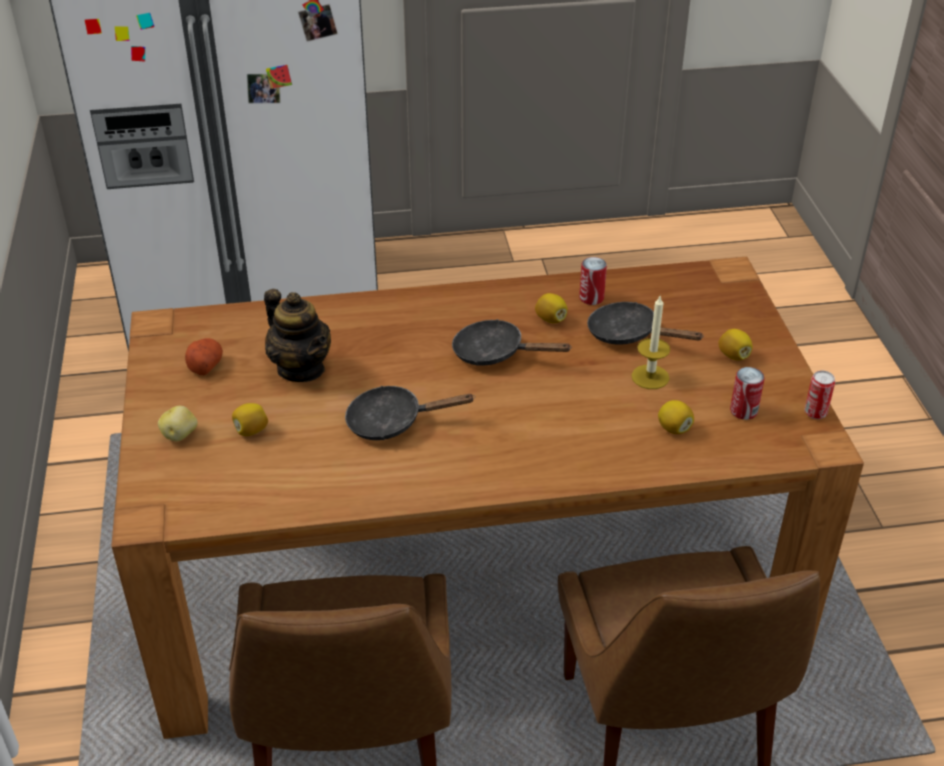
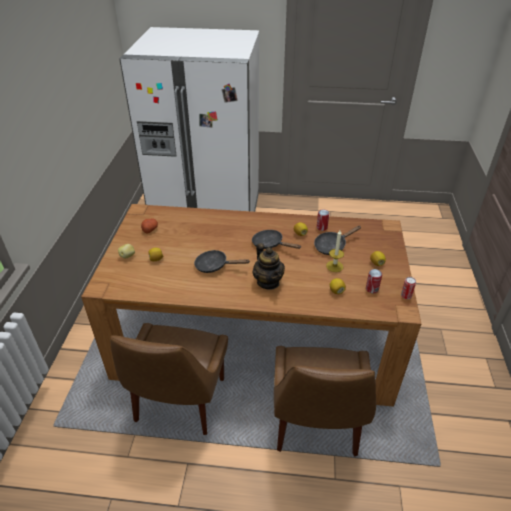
camera: 15 degrees right, 0 degrees up
(301, 368) = (187, 237): teapot -> teapot (268, 282)
(629, 334) = (332, 246): black frying pan -> black frying pan turned 75 degrees counterclockwise

